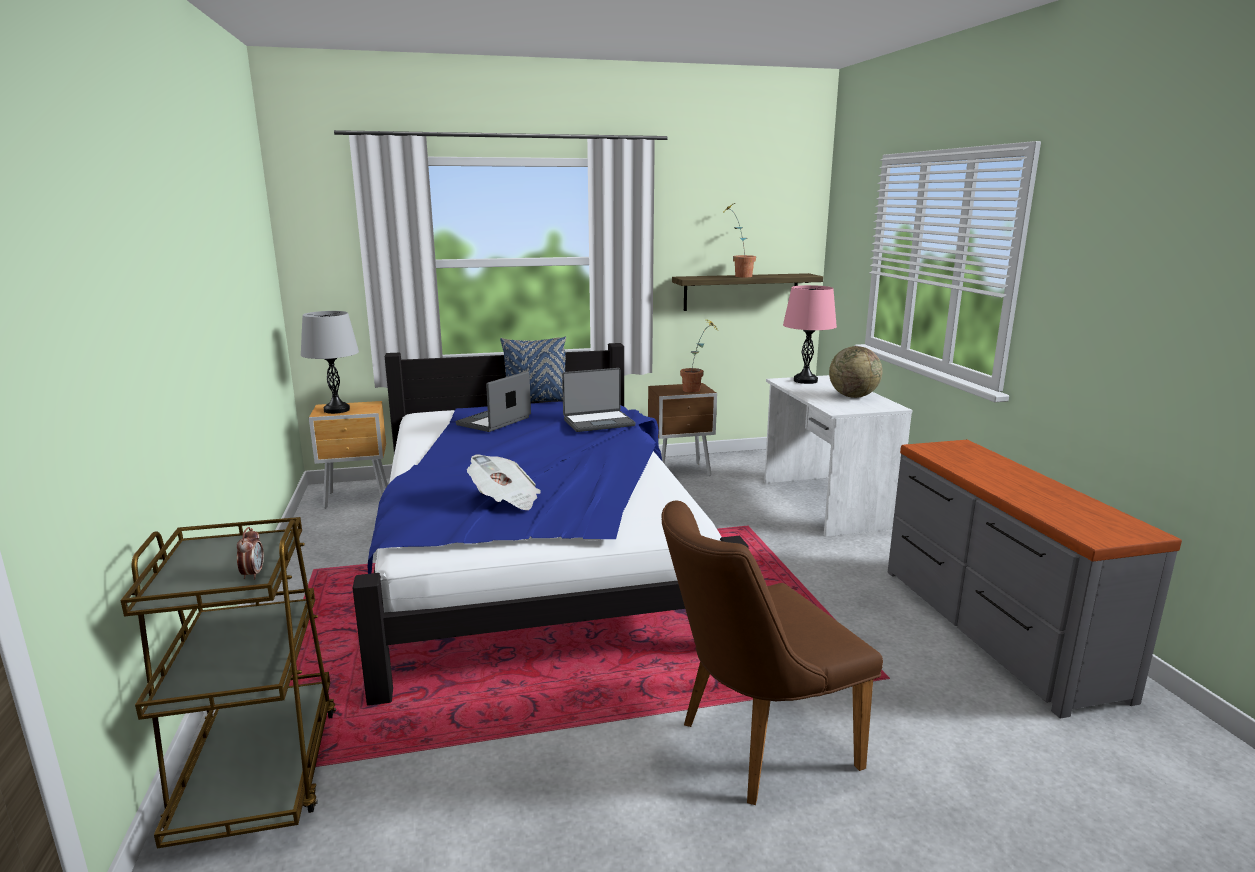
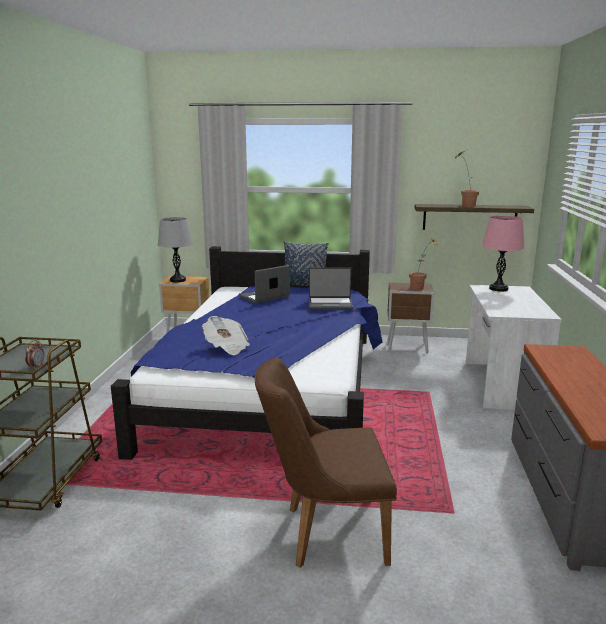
camera: 20 degrees right, 0 degrees up
(853, 396) = (523, 304): globe -> none

